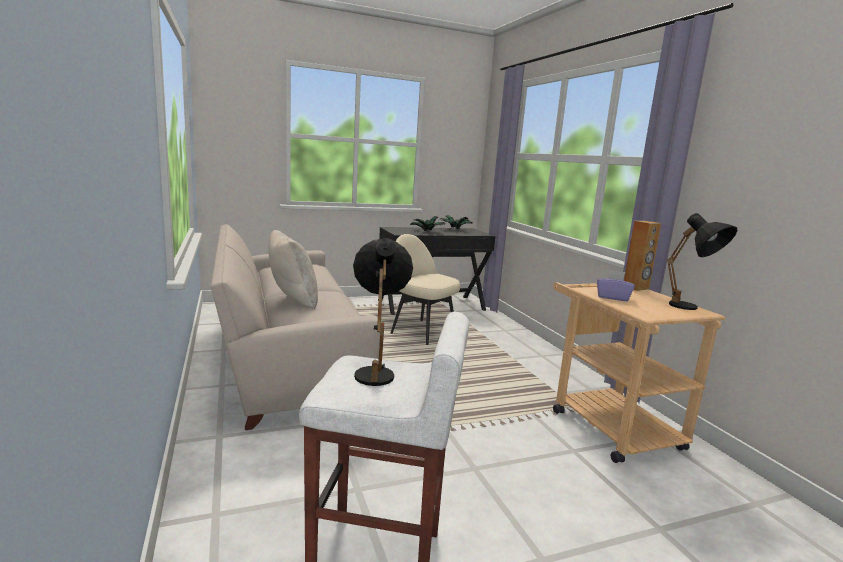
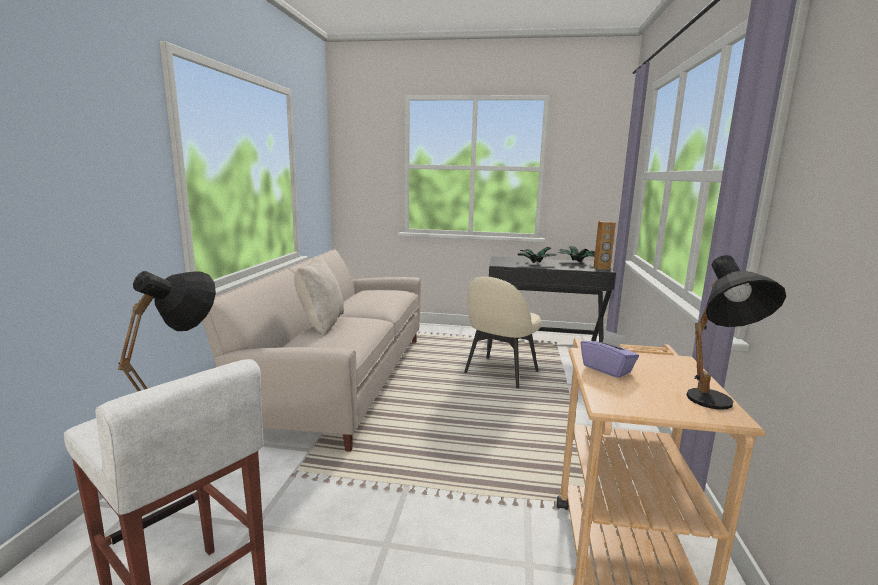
camera: 30 degrees right, 0 degrees up
(422, 331) = (500, 373): beige chair -> beige chair turned 120 degrees counterclockwise
(636, 287) = (677, 360): brown speaker -> brown speaker (601, 268)

